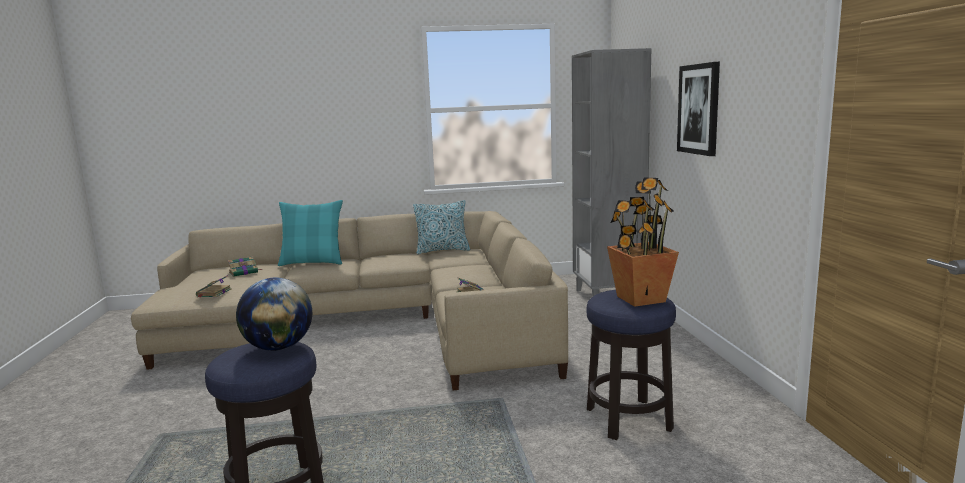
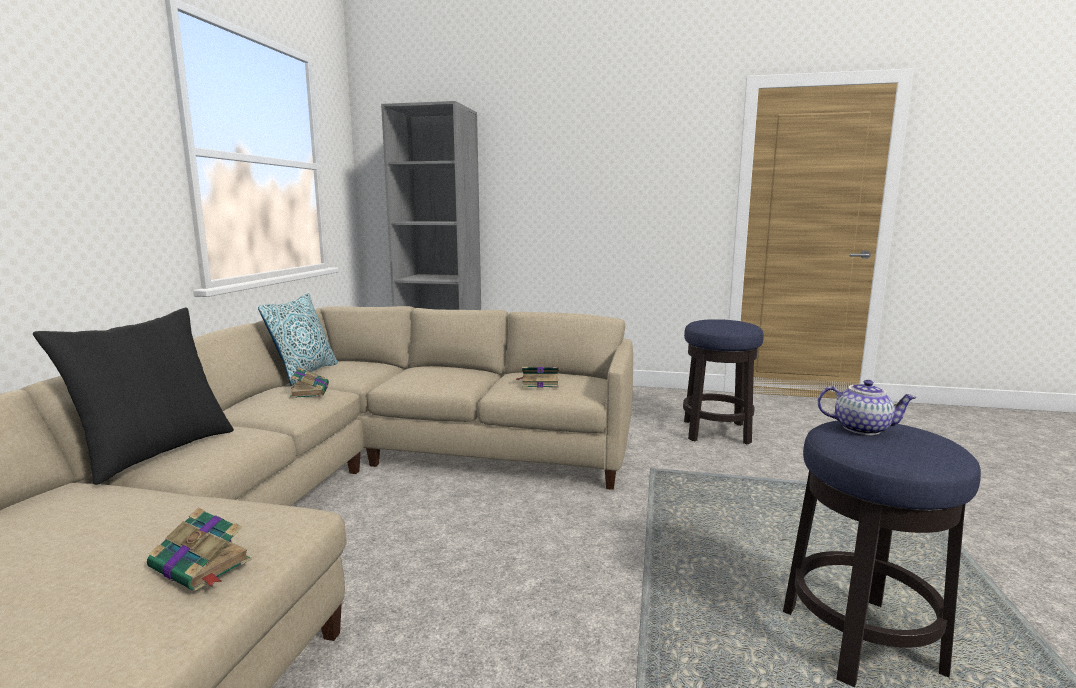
camera: 70 degrees left, 0 degrees up
(244, 272) = (83, 520): book -> book (310, 391)
(279, 347) = (862, 428): globe -> teapot
(312, 262) = (157, 452): turquoise pillow -> black pillow
(640, 299) = (728, 322): potted plant -> none
(699, 109) = (571, 175): picture -> none

